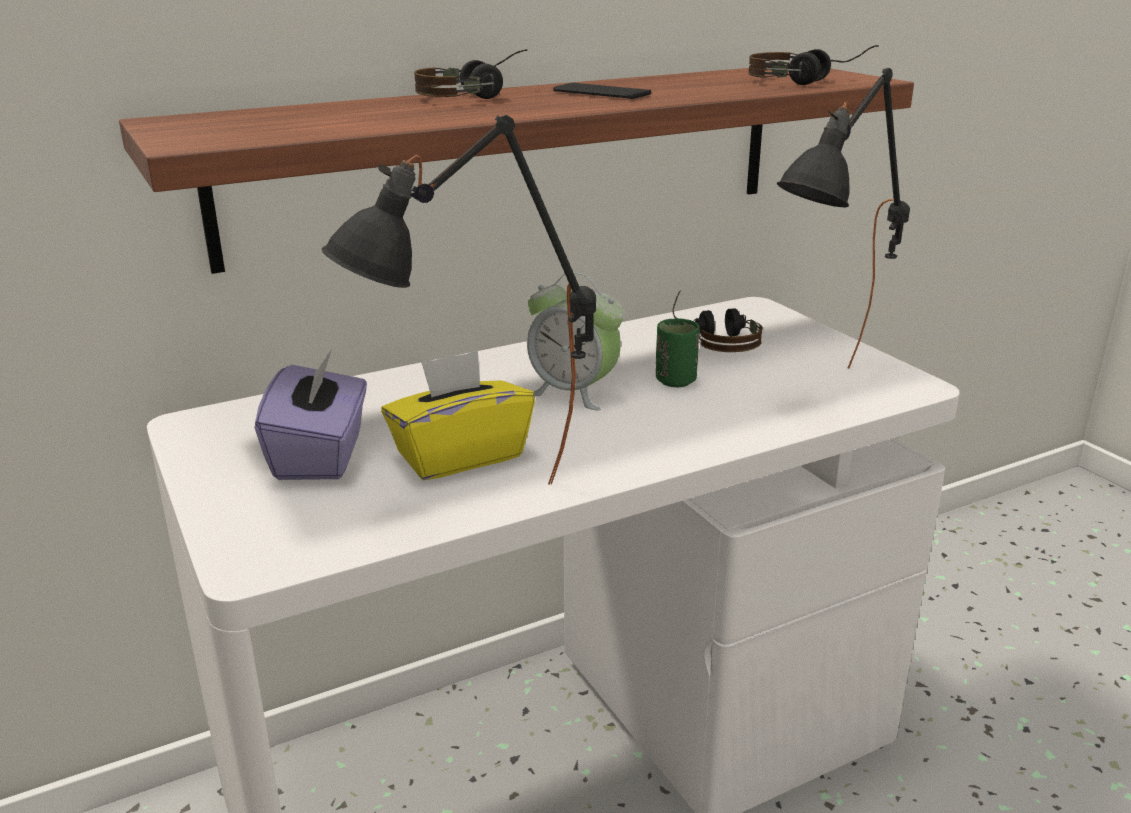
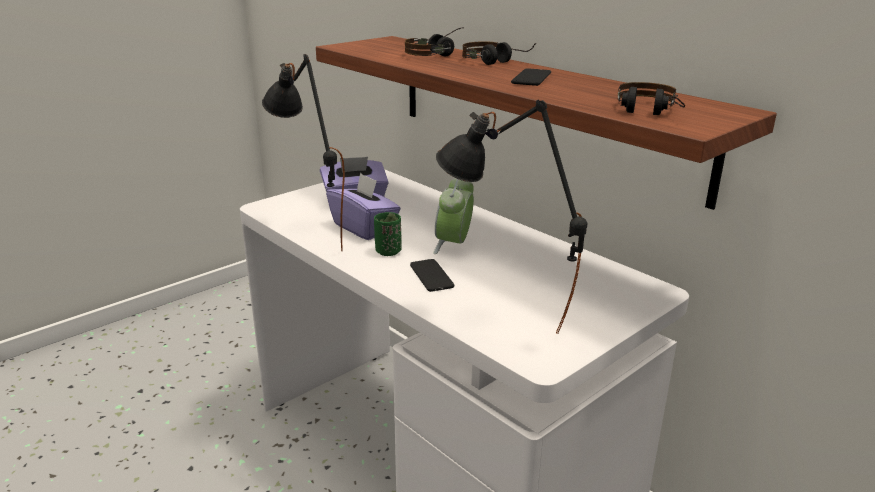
camera: 75 degrees right, 0 degrees up
(460, 456) = (364, 228): yellow tissue box -> purple tissue box
(675, 381) = (490, 272): green cup -> green cup (388, 251)
(675, 420) = (431, 276): none -> phone
(715, 337) = (578, 280): headphones -> headphones (438, 54)

